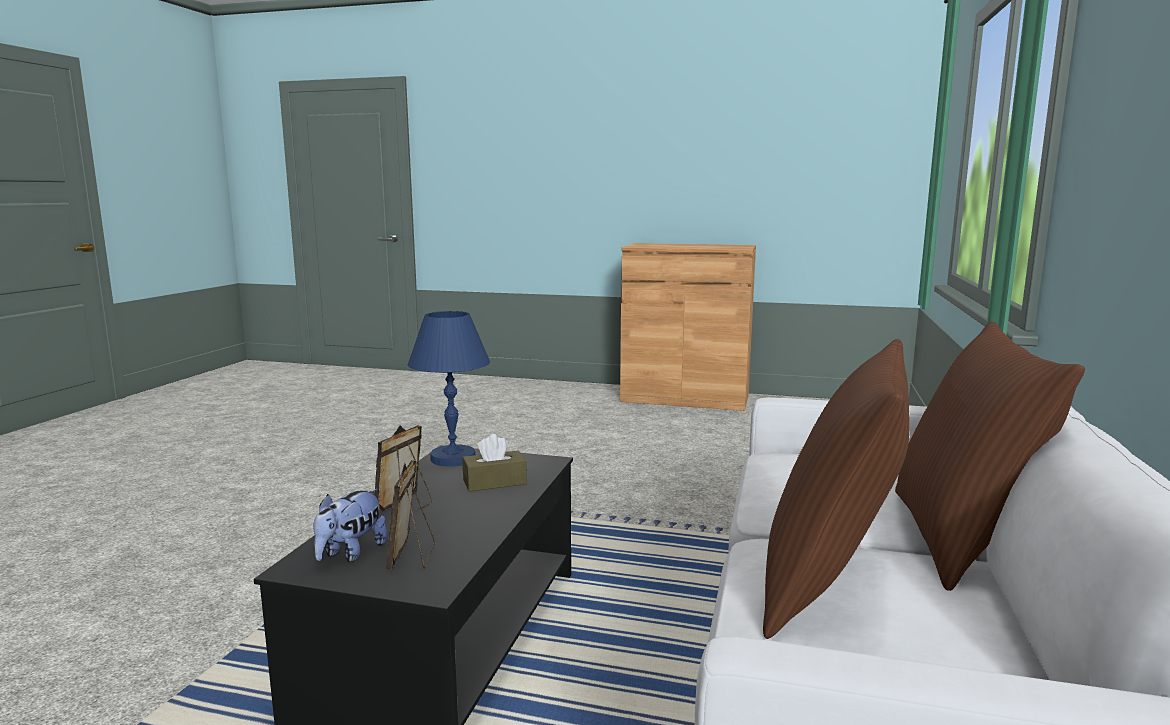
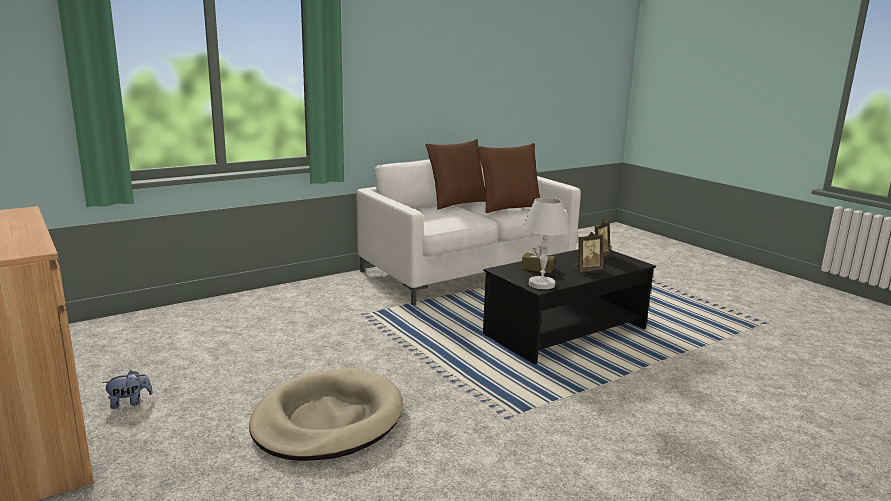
camera: 140 degrees left, 5 degrees up
(350, 553) = (619, 262): plush toy -> plush toy (129, 402)
(452, 458) = (542, 284): blue table lamp -> white table lamp
(564, 451) = (327, 420): none -> beige dog bed

